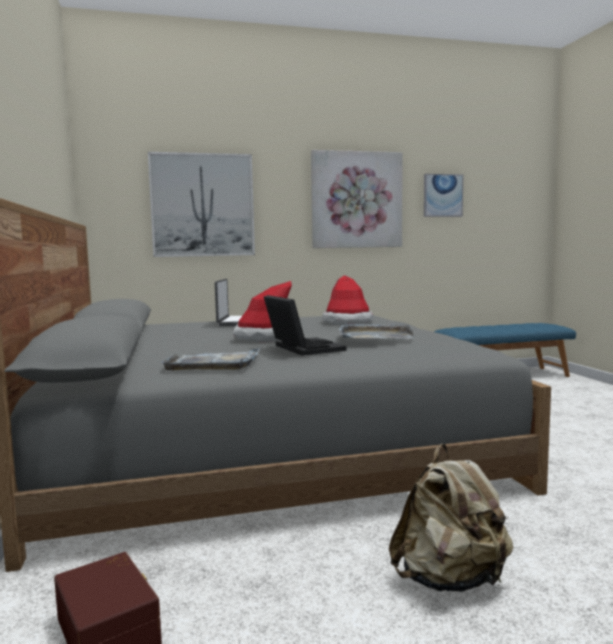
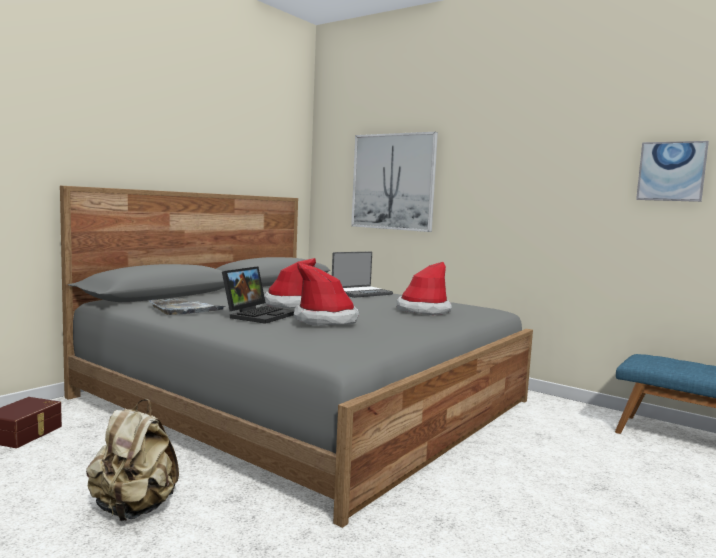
camera: 50 degrees right, 0 degrees up
(356, 200) = (544, 177): picture -> none
(375, 336) = (326, 320): grey tray -> hat

